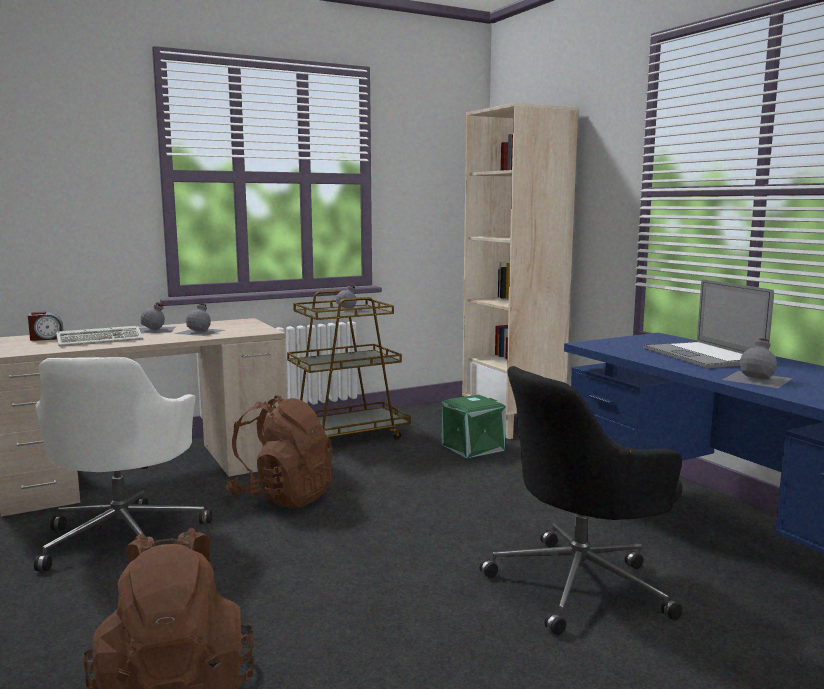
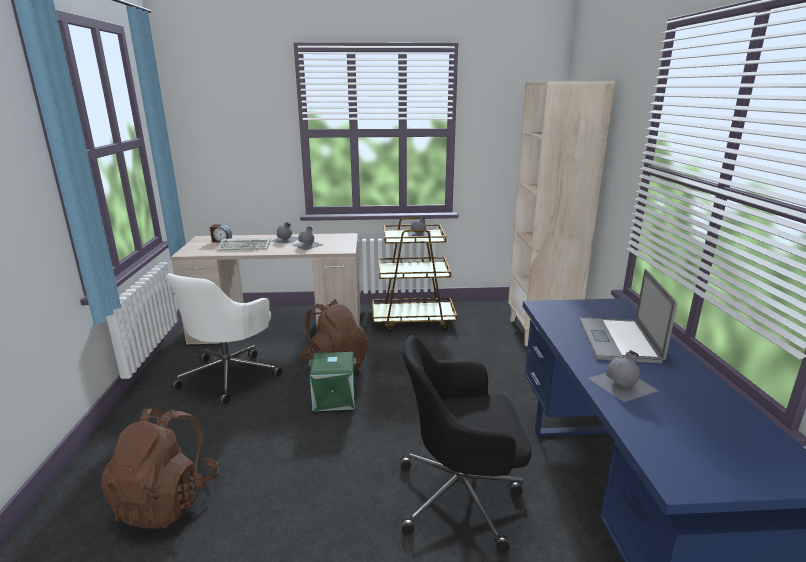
camera: 25 degrees right, 10 degrees up
(473, 448) = (491, 349): green storage box -> green storage box (334, 398)

